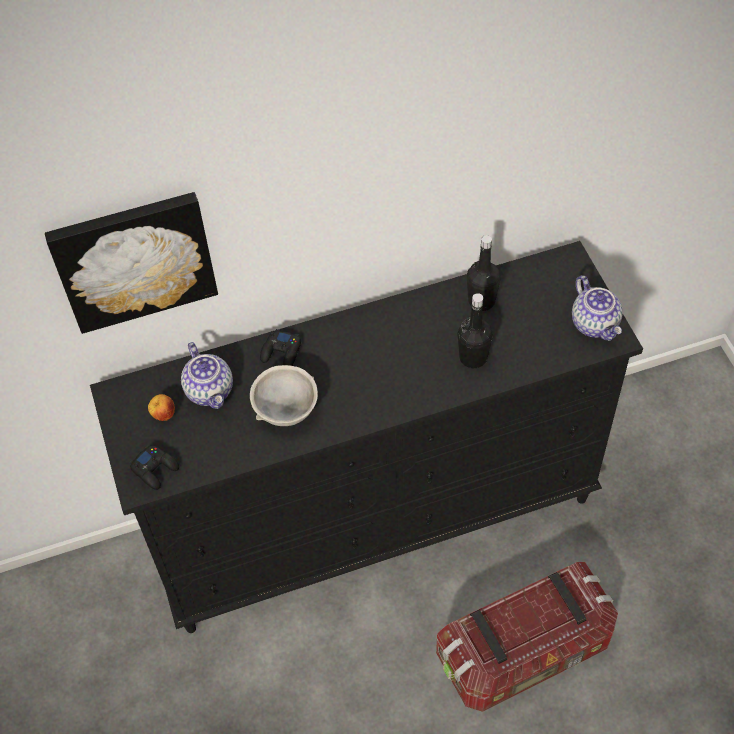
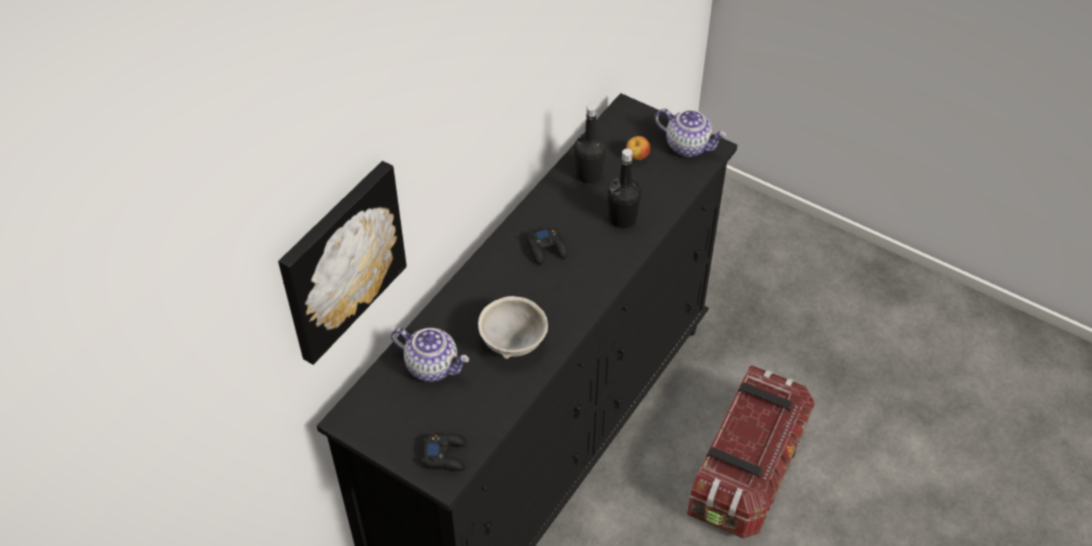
camera: 40 degrees left, 5 degrees down
(163, 415) = (410, 409): apple -> apple (637, 157)
(281, 352) = (465, 301): black game controller -> black game controller (547, 249)

